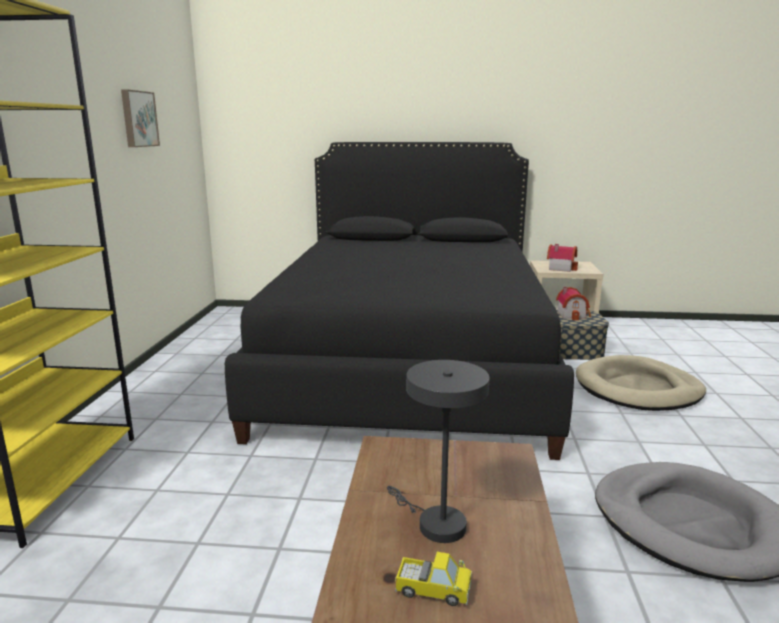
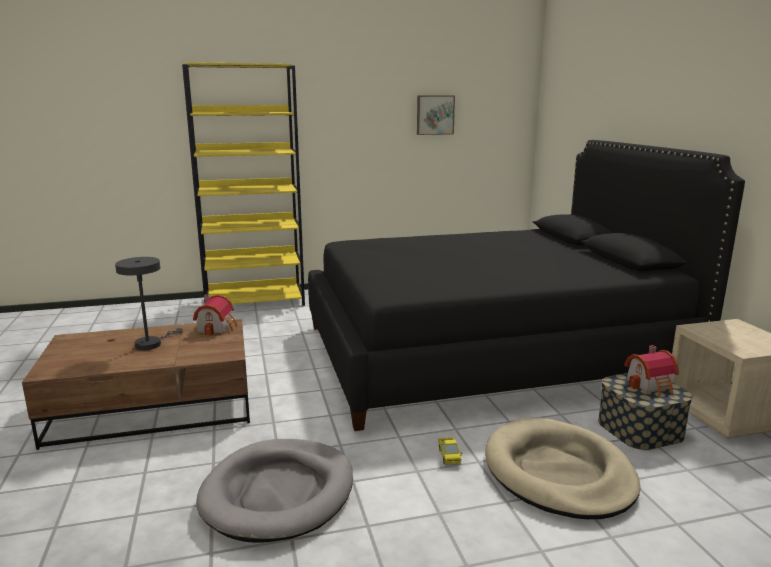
camera: 70 degrees right, 0 degrees up
(433, 590) = (100, 348): toy truck -> toy truck (449, 456)
(560, 268) = (724, 334): toy house -> toy house (217, 327)

